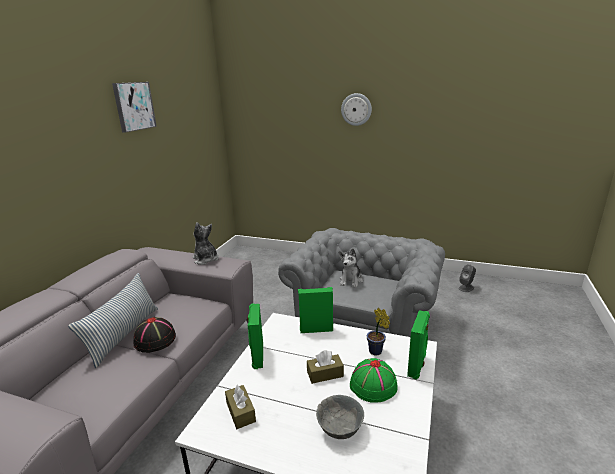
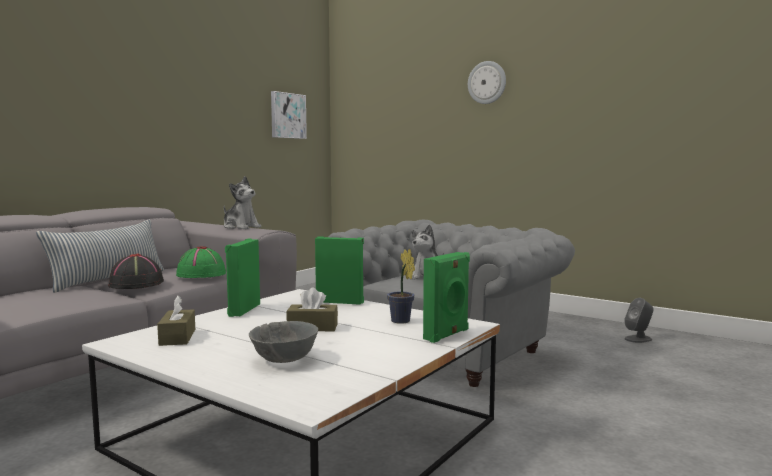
camera: 15 degrees right, 15 degrees down
(134, 106) = (204, 57): picture -> picture (287, 115)
(206, 259) = (241, 227): plush toy -> plush toy turned 150 degrees clockwise
(373, 385) = (366, 340): green hat -> green hat (201, 274)

